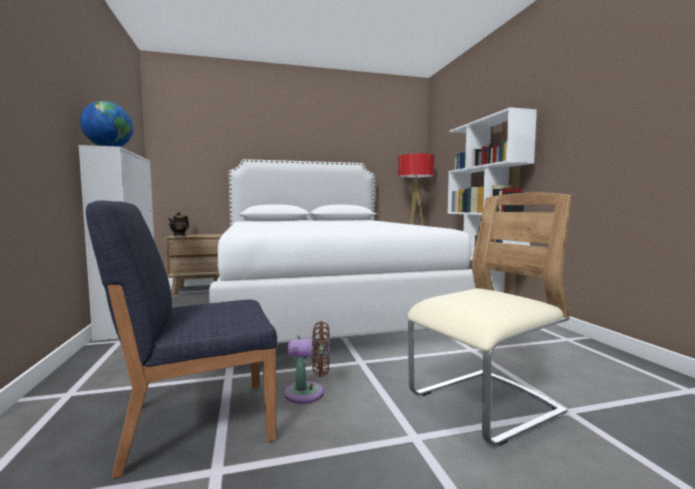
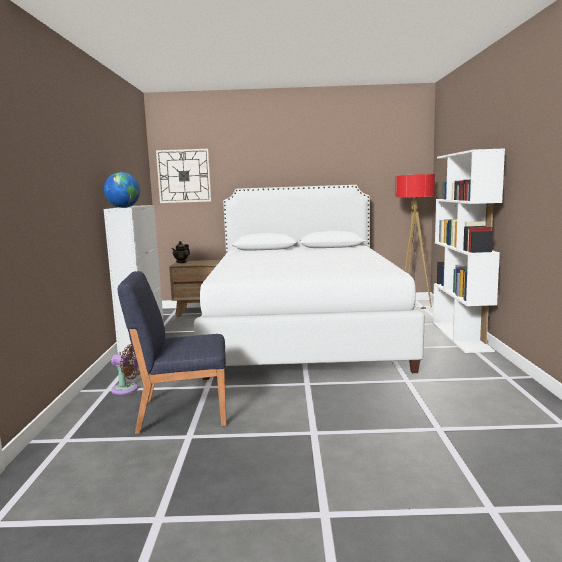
camera: 15 degrees right, 5 degrees up
(184, 143) = (184, 176): none -> wall clock
(309, 393) = (258, 402): brown fan -> brown fan (127, 389)
(484, 406) = (378, 420): beige chair -> none

